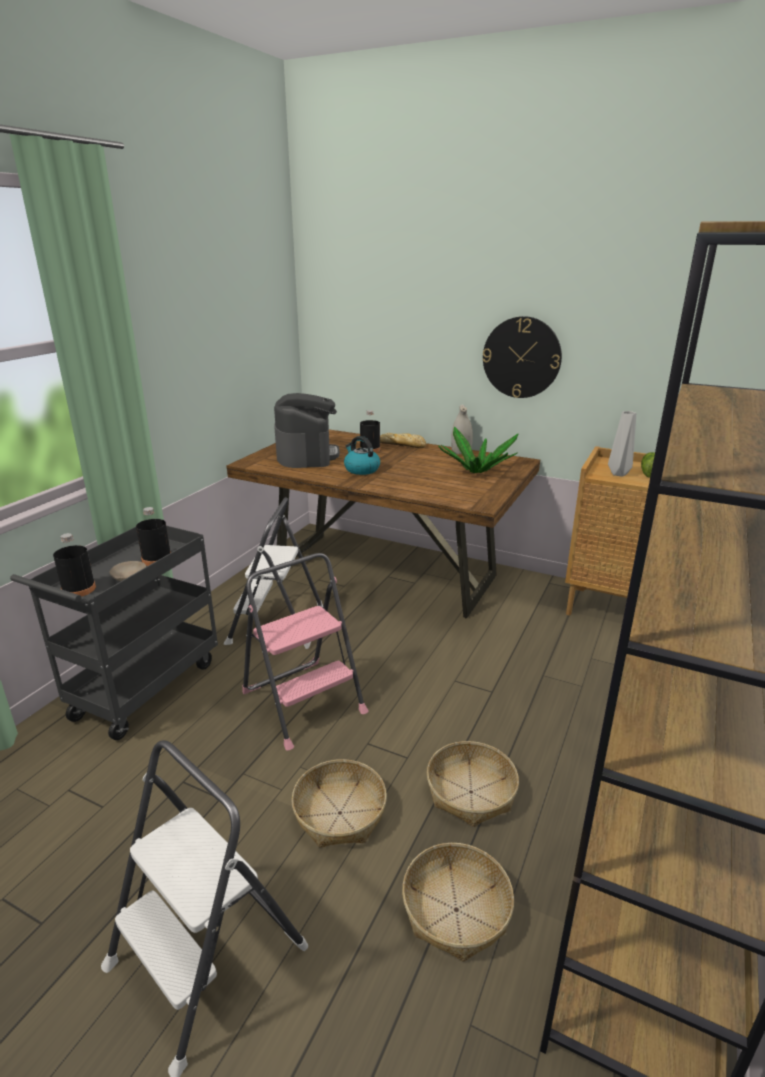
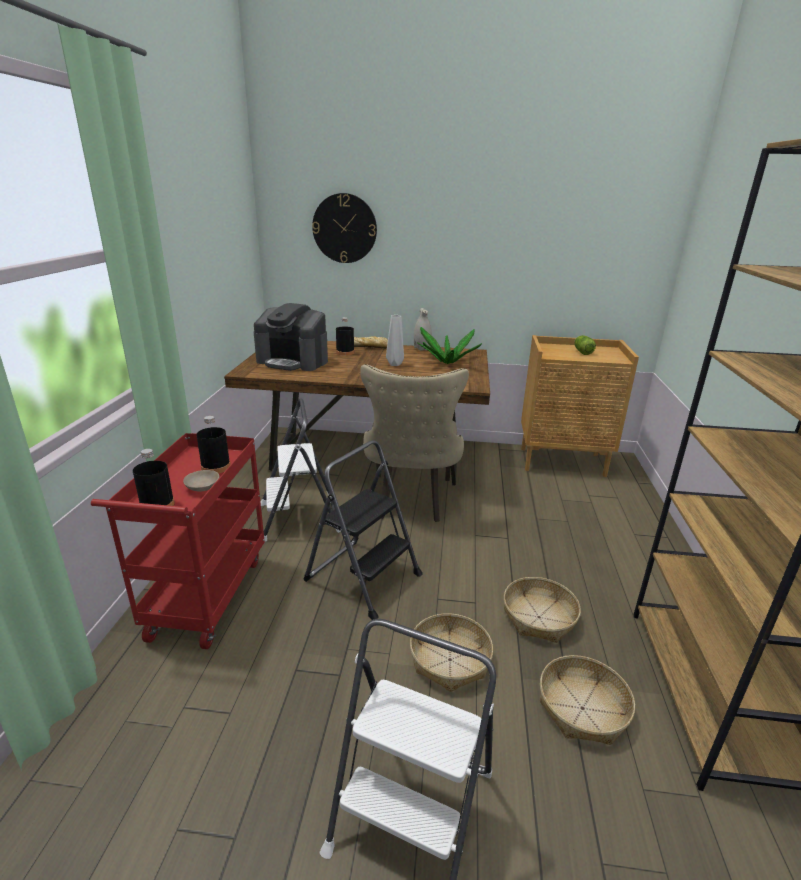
camera: 20 degrees left, 0 degrees up
(143, 693) = (207, 601): grey cart -> red cart
(301, 699) = (360, 575): pink step ladder -> black step ladder
(307, 455) = (293, 361): coffee machine -> coffee machine turned 135 degrees clockwise
(361, 469) = (352, 369): kettle -> none
(406, 626) = (410, 499): none -> beige chair
(521, 357) = (470, 266): wall clock -> wall clock (344, 228)
(617, 474) = (561, 354): grey vase -> grey vase (394, 364)

